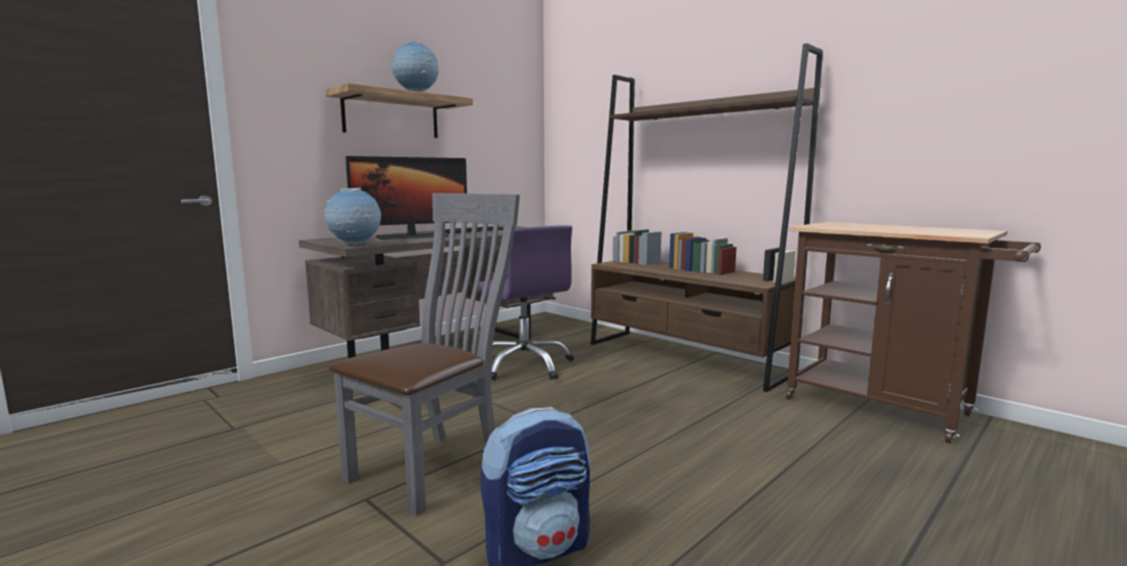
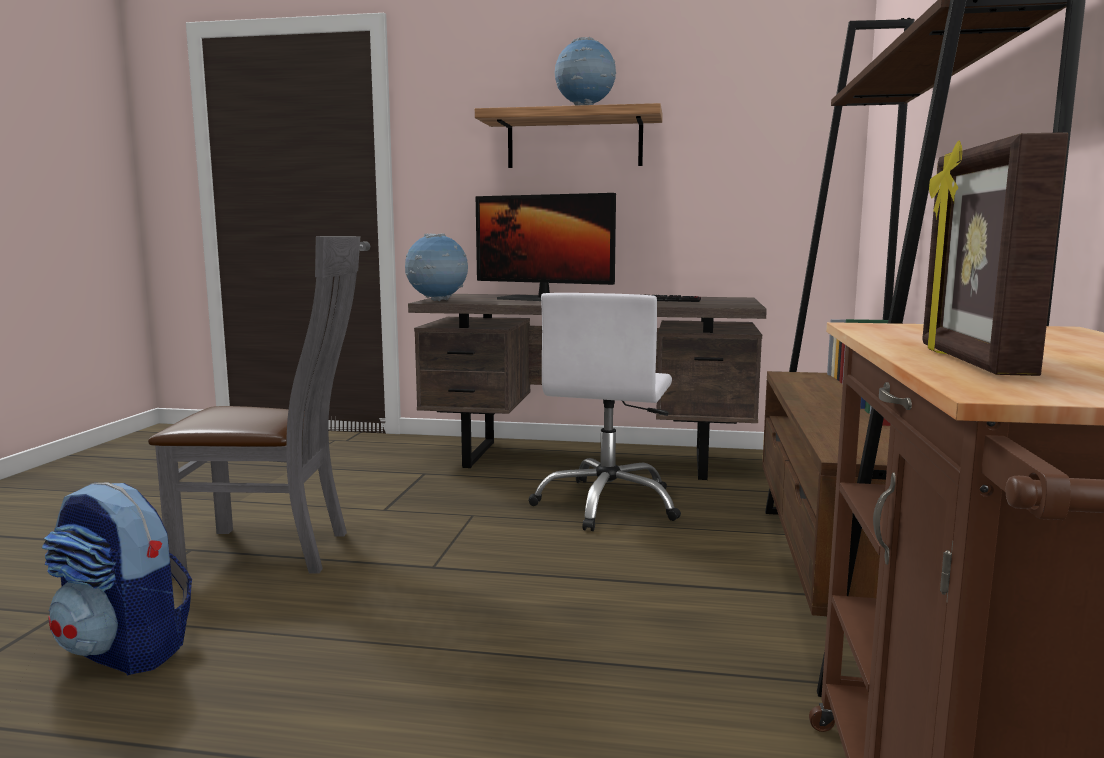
camera: 55 degrees right, 0 degrees up
(525, 365) = (608, 504): purple office chair -> white office chair
(913, 231) = (969, 361): none -> picture frame

